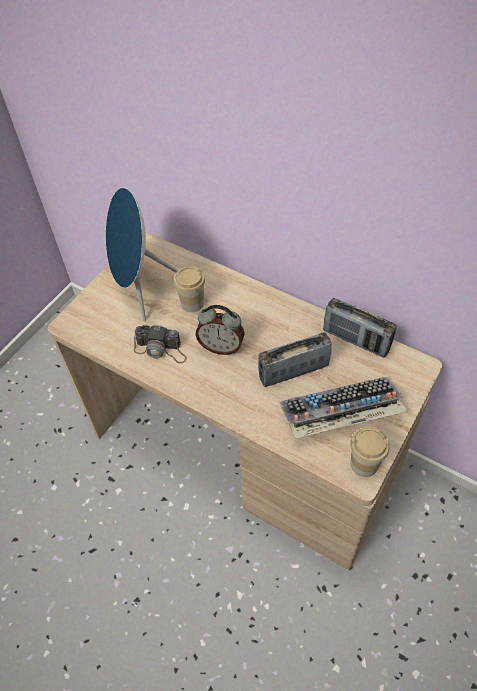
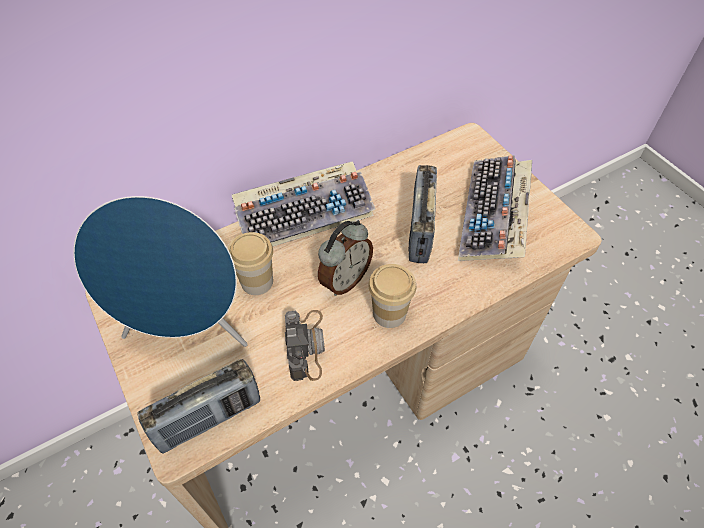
camera: 65 degrees left, 0 degrees up
(161, 350) = (306, 345): camera -> camera turned 45 degrees counterclockwise
(264, 300) = (305, 212): none -> keyboard
(356, 340) = (411, 165): radio -> radio (209, 419)
(364, 464) = (560, 226): cup -> cup (389, 313)

